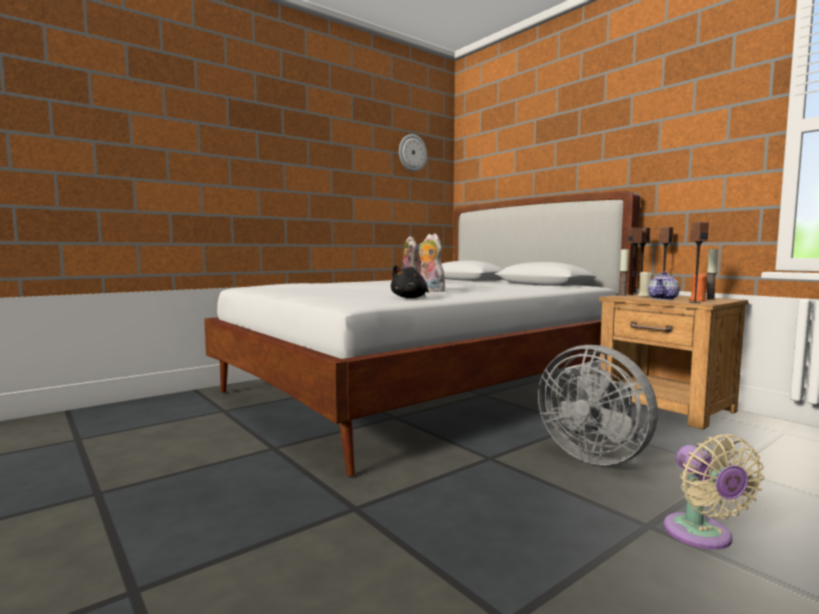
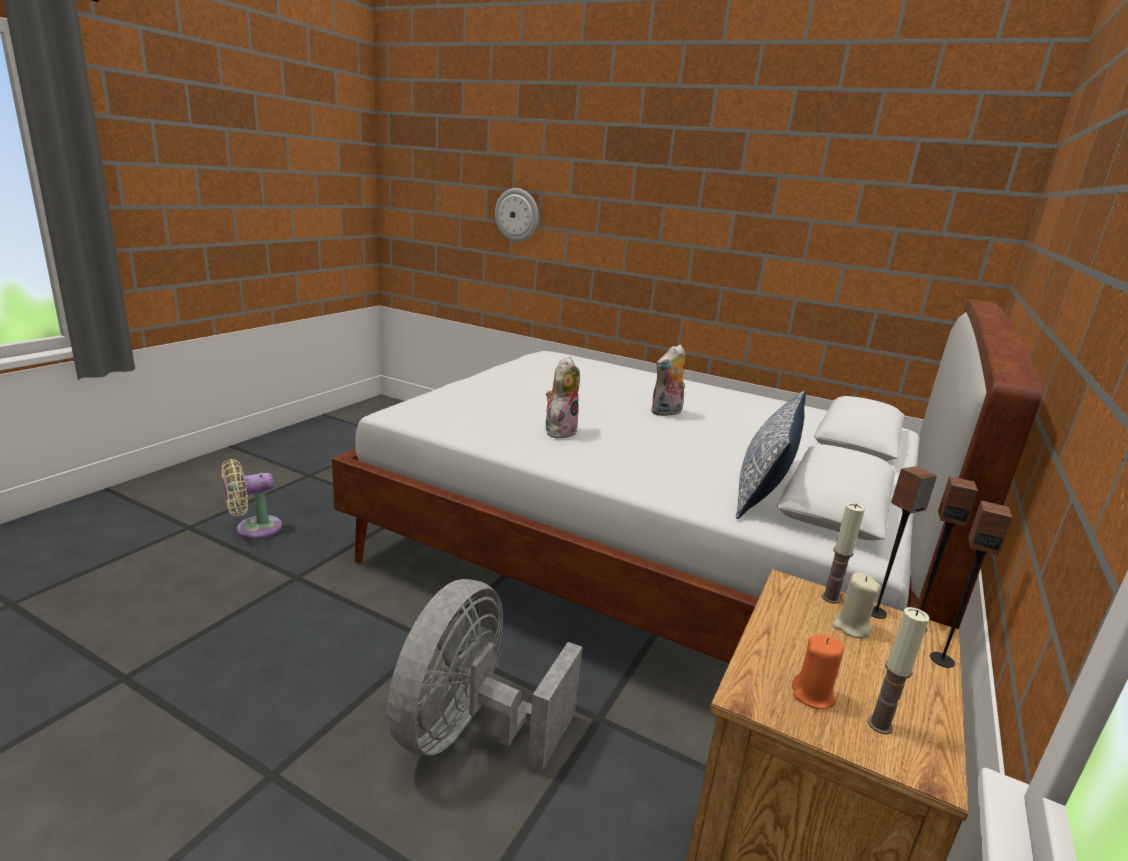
camera: 65 degrees right, 15 degrees up
(410, 297) = (469, 429): black plush toy -> none
(412, 153) = (910, 182): wall clock -> wall clock (517, 215)
(521, 285) = (764, 484): none -> pillow
(663, 299) = (802, 646): teapot -> none
(694, 302) = (752, 682): speaker -> none
(702, 536) = (247, 826): beige fan -> beige fan (254, 529)

